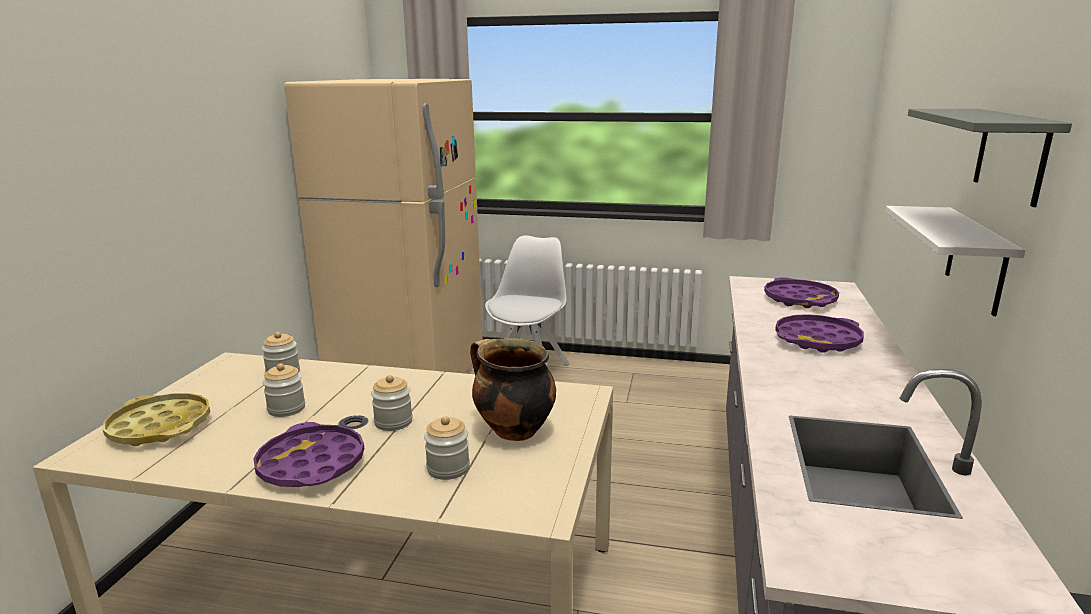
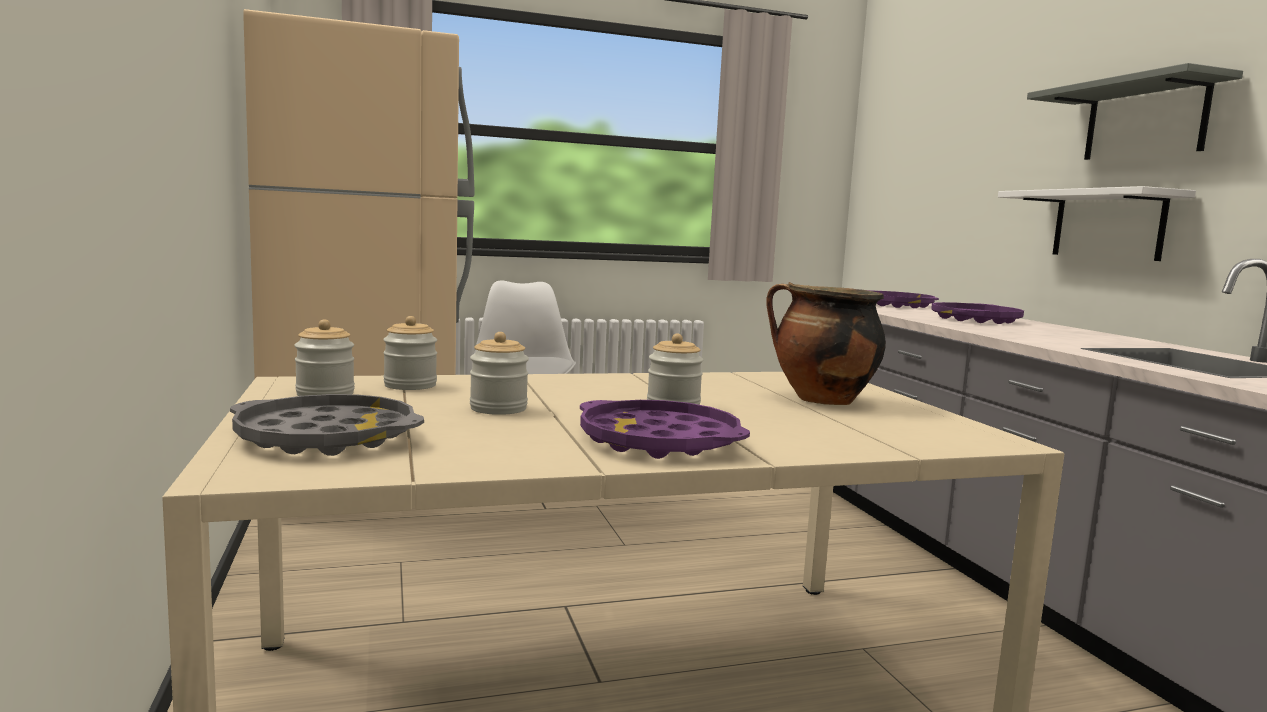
camera: 30 degrees left, 10 degrees down
(160, 426) = (327, 437): yellow tray -> grey tray
(448, 468) = (827, 427): jar -> jar (325, 394)

